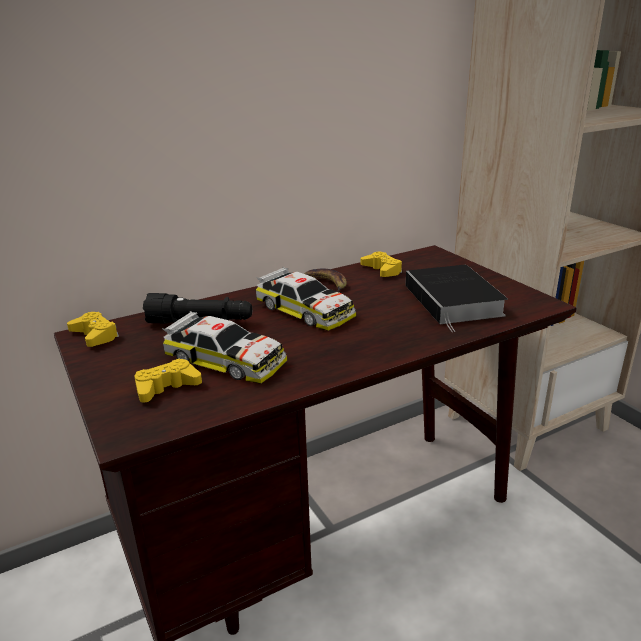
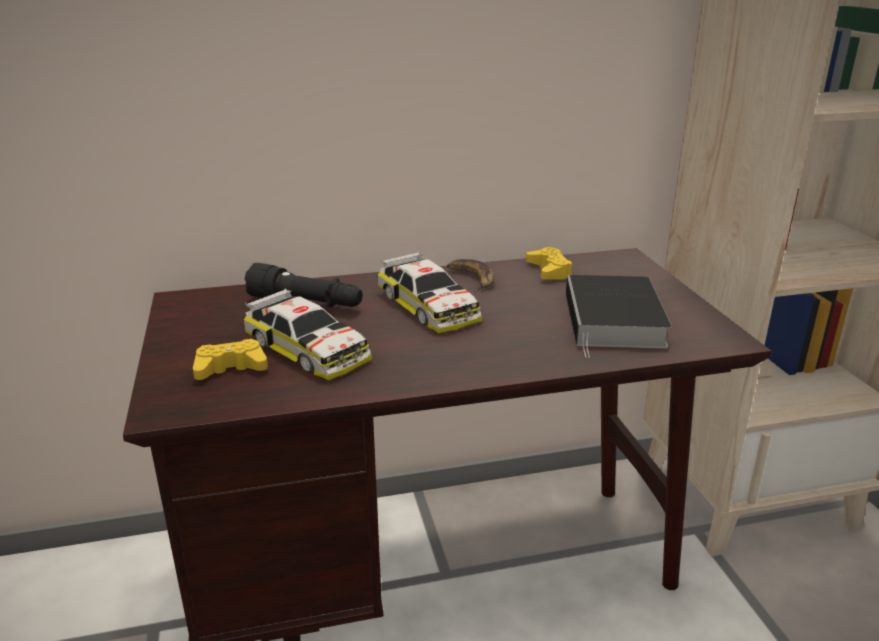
camera: 15 degrees right, 0 degrees up
(95, 335) = (191, 301): yellow game controller -> none

